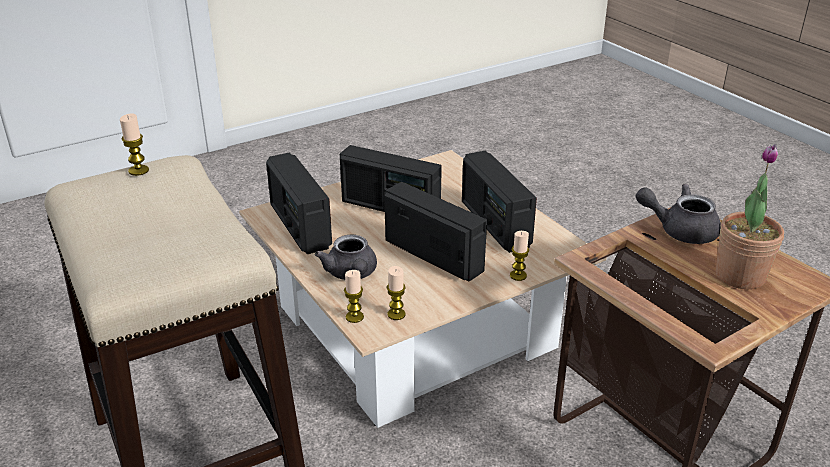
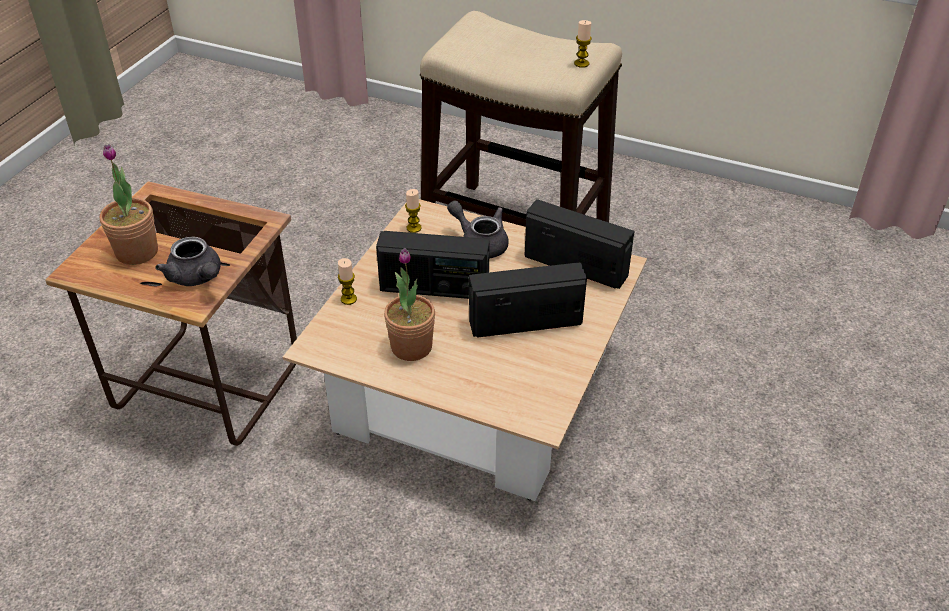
camera: 145 degrees right, 10 degrees up
(354, 317) = (440, 214): candle -> none
(494, 224) = (411, 347): radio -> potted plant
(679, 230) = (197, 278): grey teapot -> grey teapot turned 75 degrees clockwise

